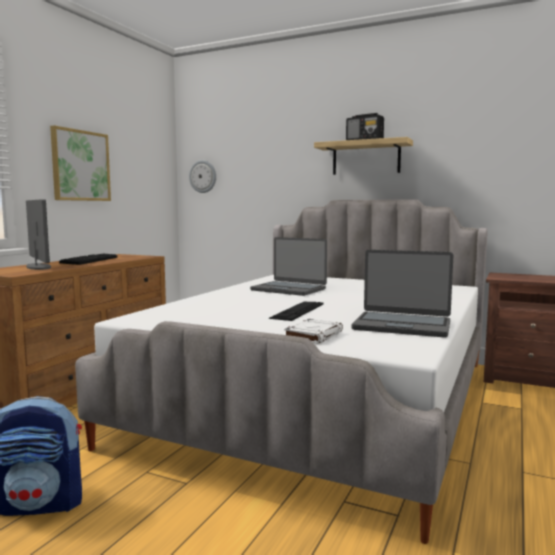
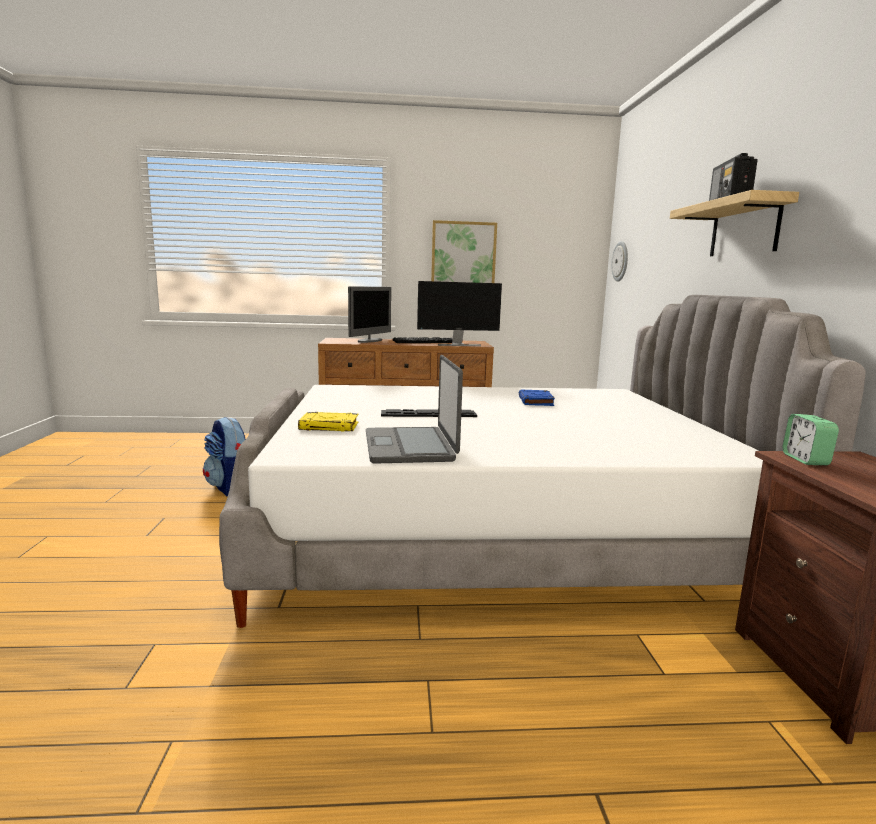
camera: 60 degrees right, 5 degrees up
(131, 258) = (457, 344): none -> monitor
(289, 289) = (536, 401): laptop -> blue book
(313, 335) = (330, 426): white book -> yellow book
(505, 278) = (805, 460): none -> alarm clock

